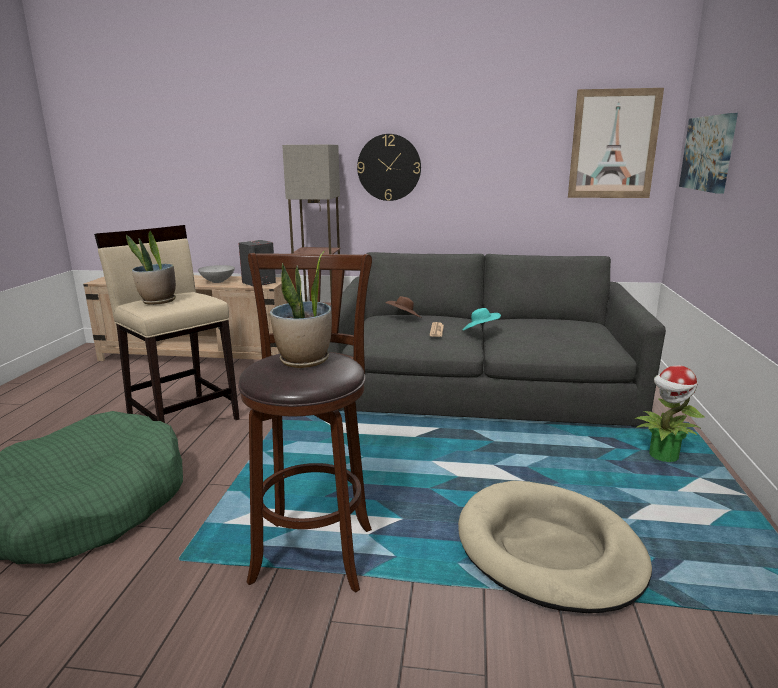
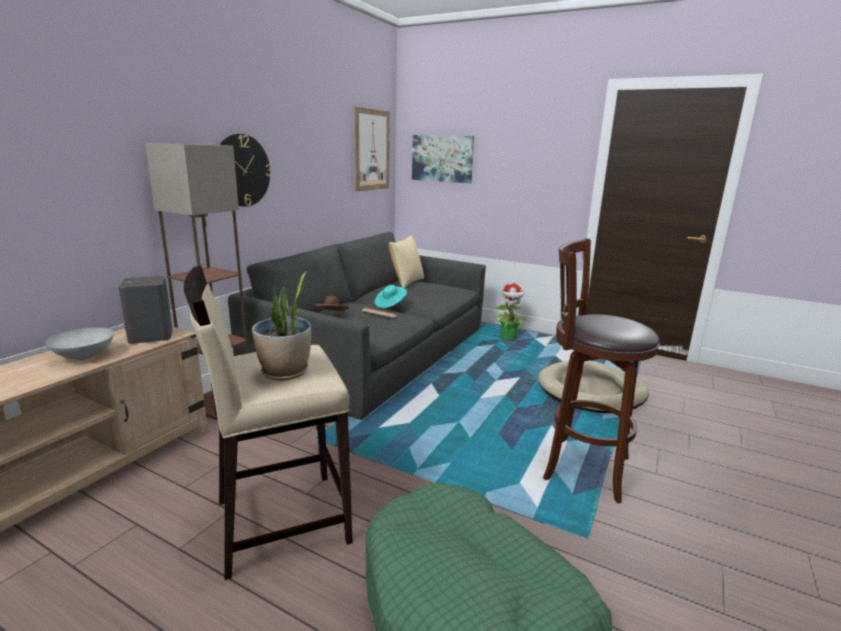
camera: 70 degrees left, 0 degrees up
(304, 361) = (607, 322): potted plant -> none
(569, 322) = (406, 282): none -> pillow

